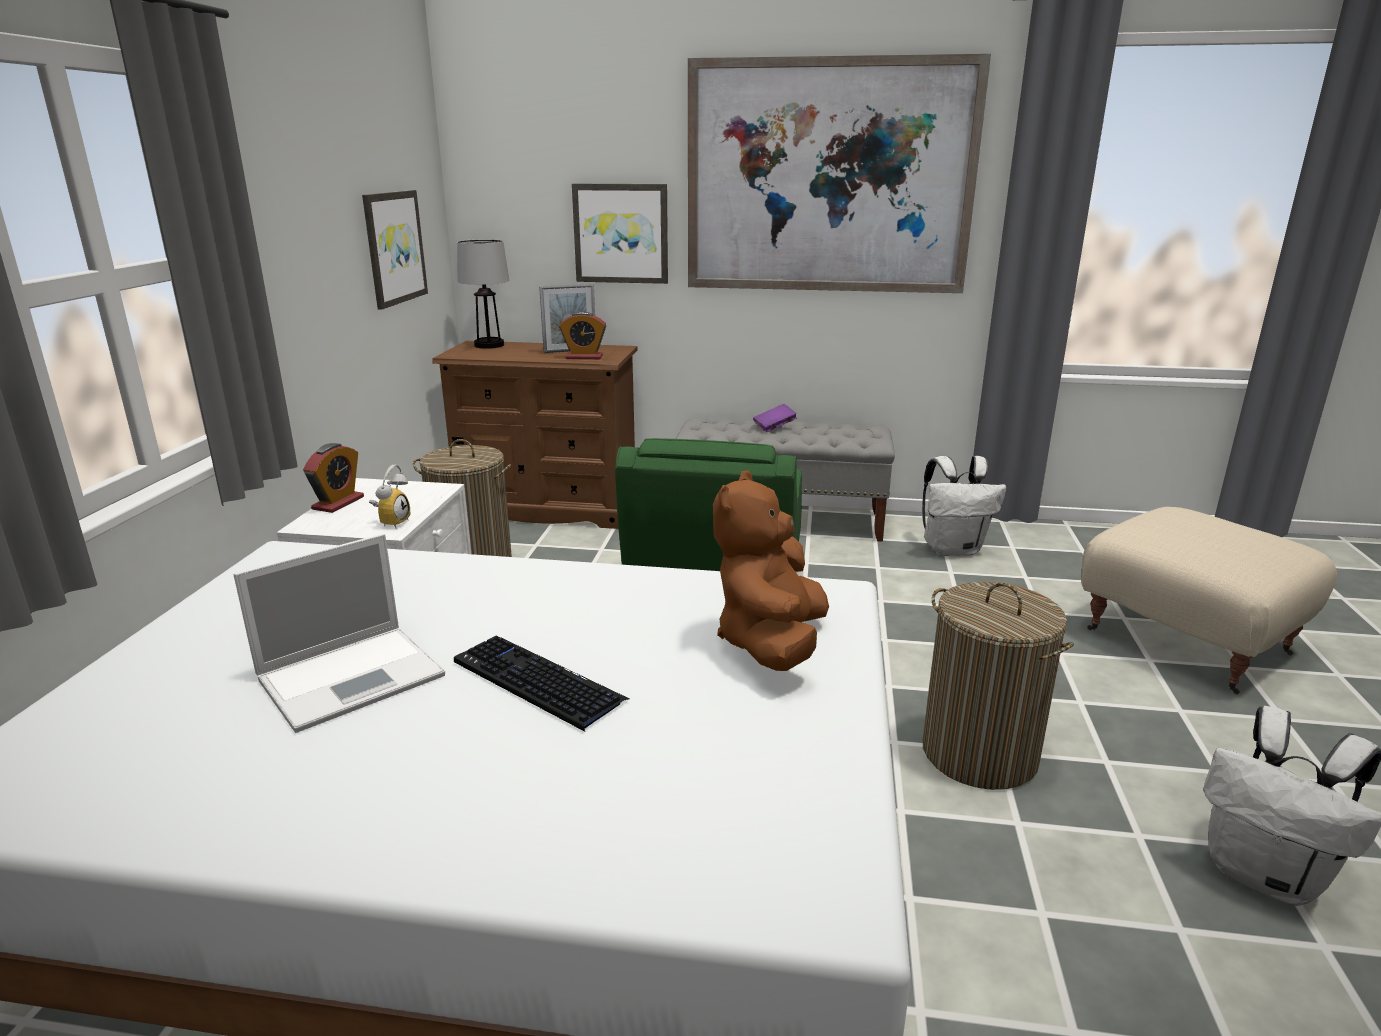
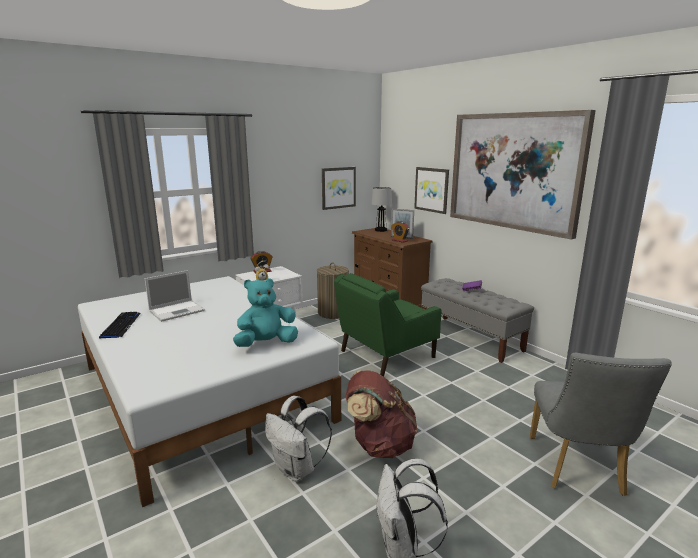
camera: 45 degrees right, 5 degrees down
(354, 676) = (178, 310): laptop -> laptop turned 45 degrees counterclockwise
(537, 682) = (201, 327): keyboard -> keyboard (121, 325)
(771, 643) = (266, 343): brown plush toy -> turquoise plush toy
(953, 549) = (531, 379): white backpack -> white backpack (297, 469)
(978, 753) = (379, 445): laundry basket -> brown backpack
(1187, 641) = (577, 470): beige ottoman -> grey chair

